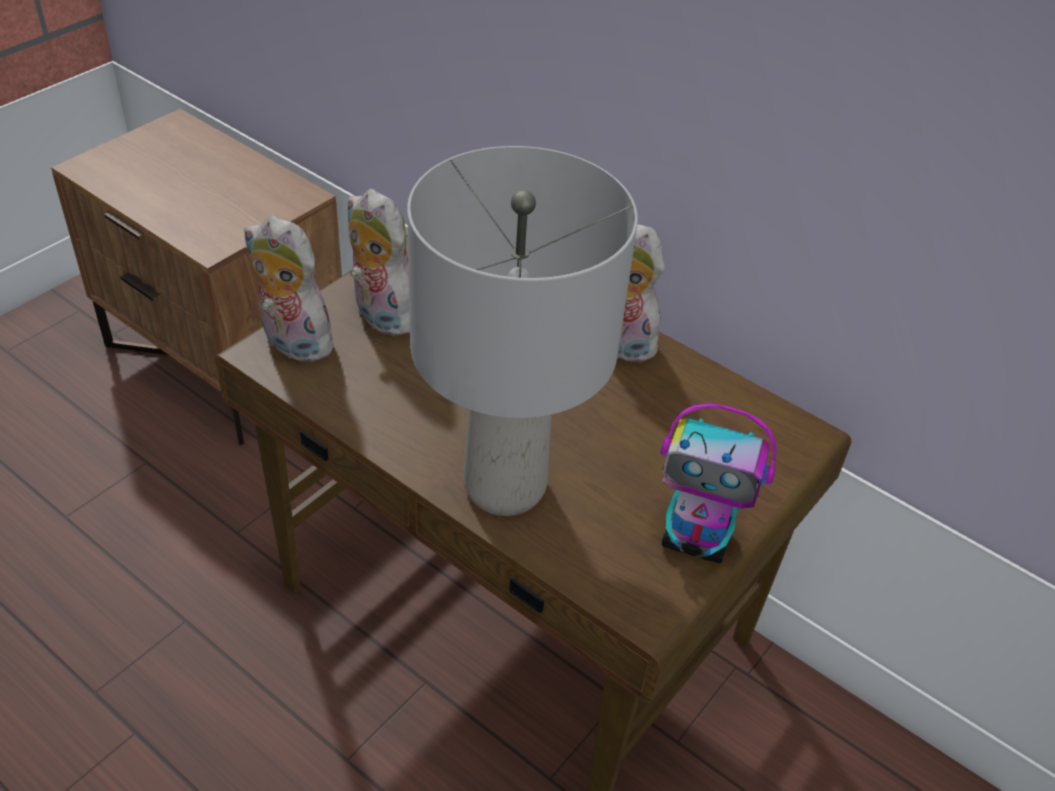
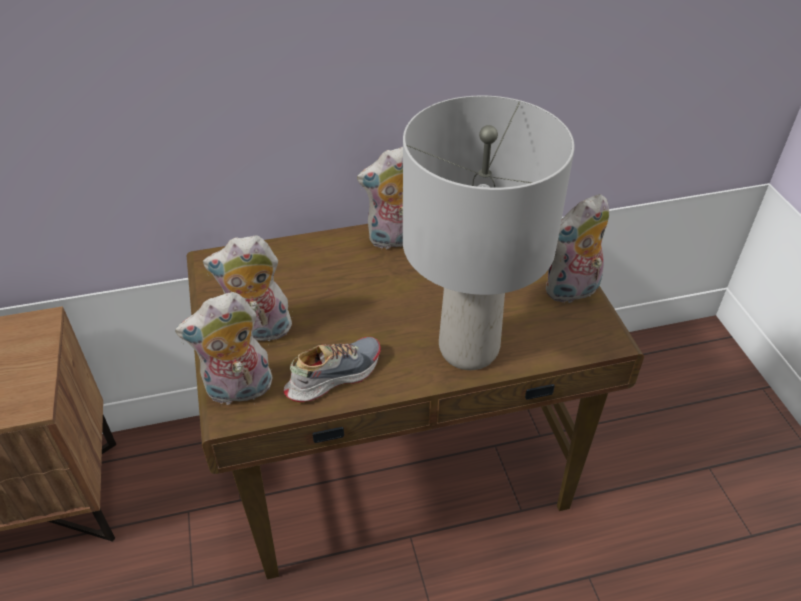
camera: 50 degrees left, 0 degrees up
(369, 398) = (333, 375): none -> shoe
(697, 540) = (572, 291): toy robot -> plush toy

